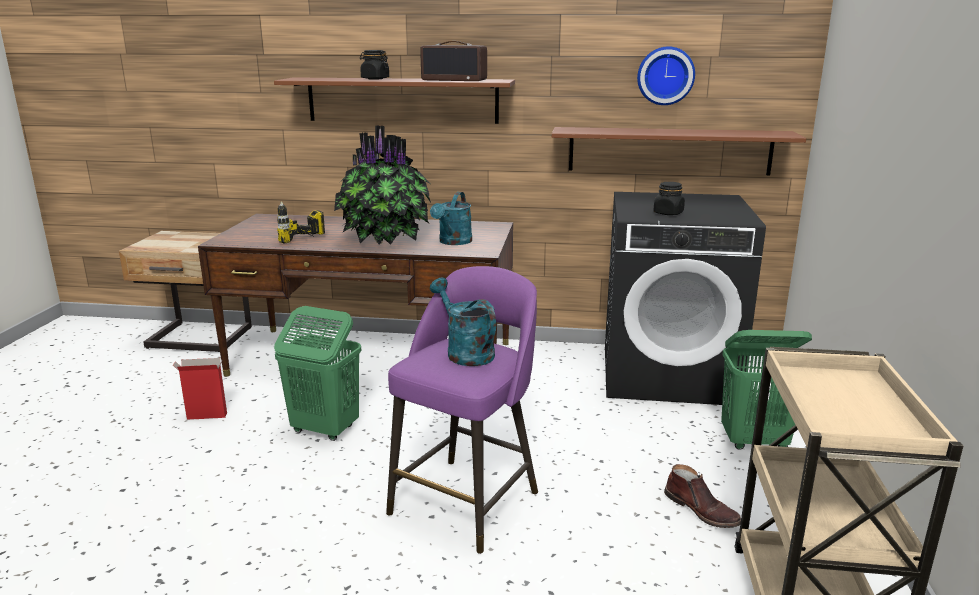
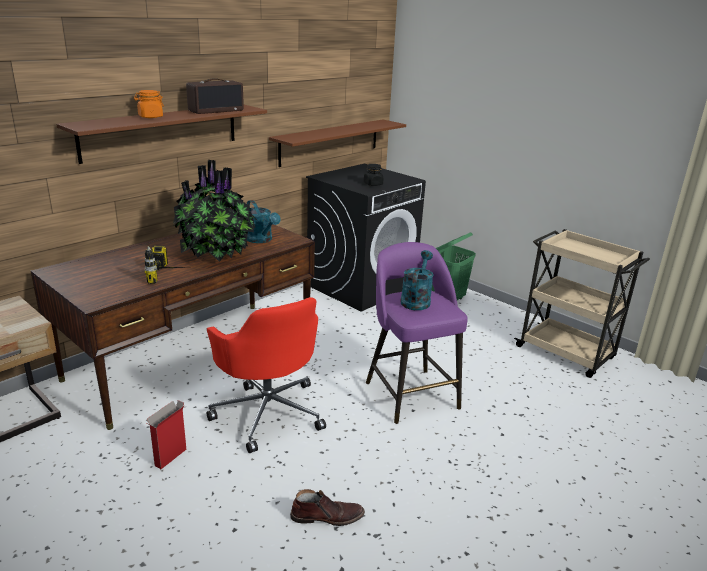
camera: 55 degrees left, 5 degrees up
(324, 429) = (268, 412): green laundry basket -> red office chair
(375, 79) = (150, 117): black jar -> orange jar
(465, 352) = (416, 300): turquoise watering can -> turquoise watering can turned 105 degrees clockwise
(665, 75) = (326, 92): wall clock -> none
(702, 510) = (484, 339): brown boot -> brown boot (327, 516)

